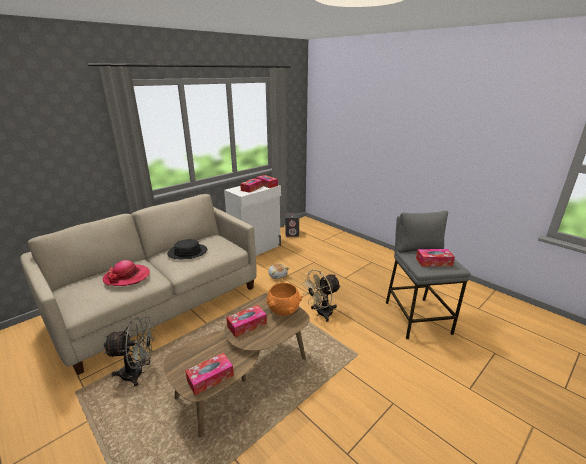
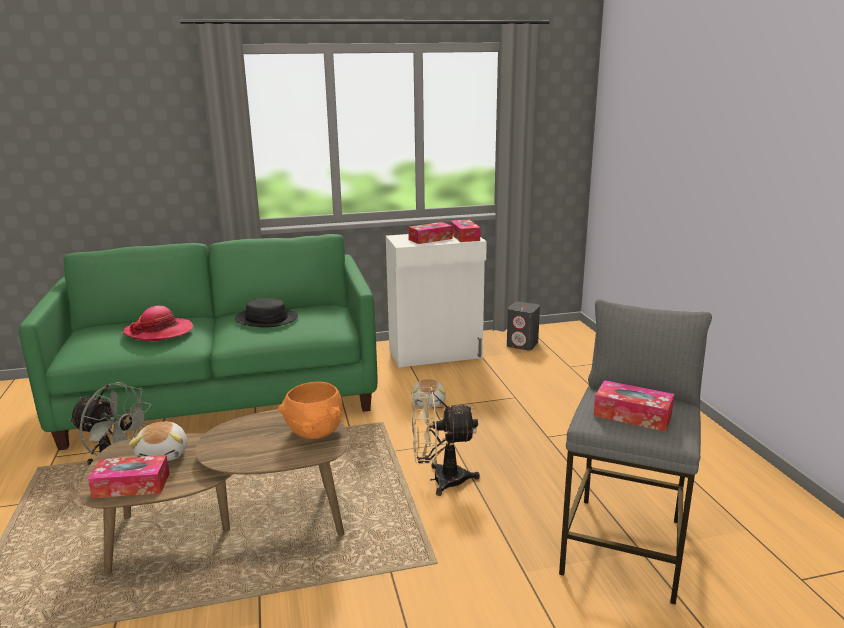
camera: 30 degrees right, 5 degrees down
(160, 304) = (224, 396): beige sofa -> green sofa
(207, 352) = (164, 454): none -> plush toy
(247, 325) = (242, 434): tissue box -> none

